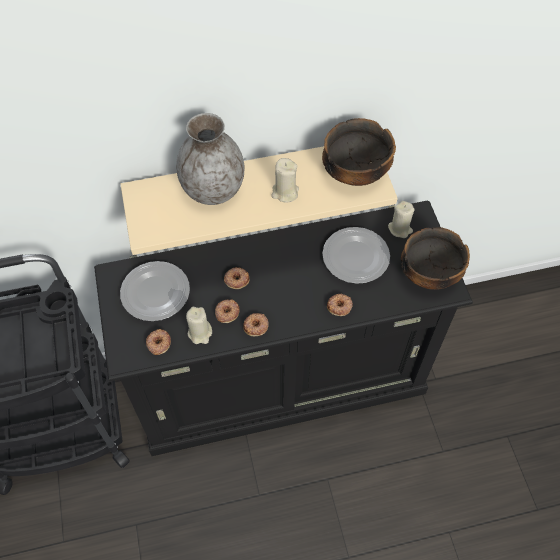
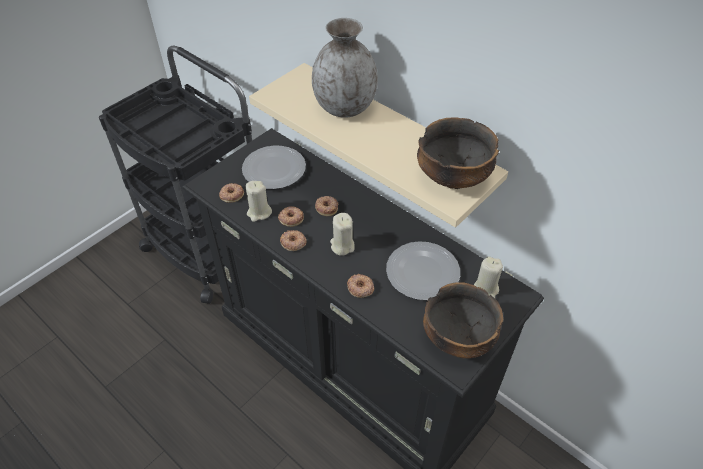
camera: 55 degrees right, 10 degrees down
(285, 192) = (384, 146): beige candle -> beige candle (342, 246)

